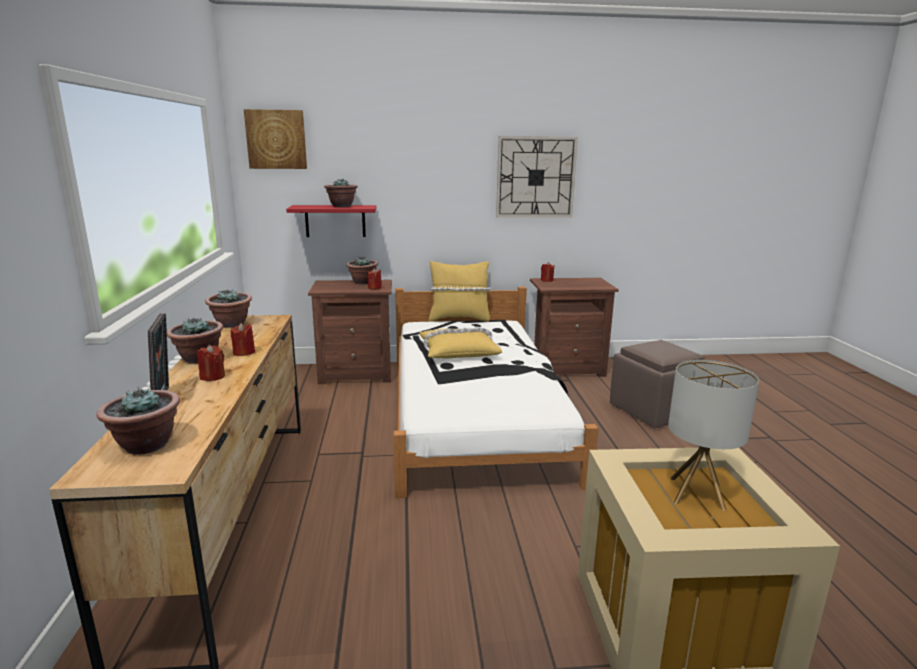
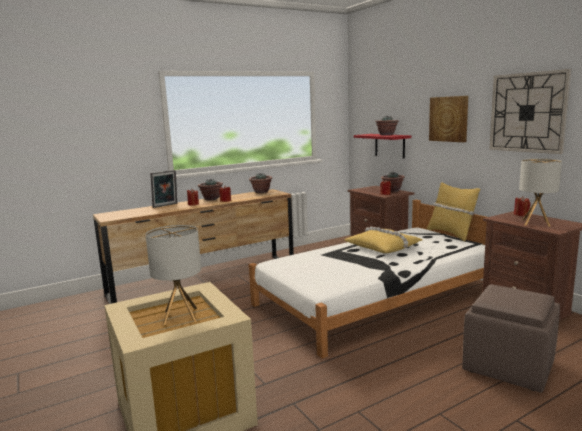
camera: 65 degrees right, 5 degrees down
(145, 445) = (126, 213): potted plant -> none
(276, 139) = (366, 91): picture -> picture (449, 119)
(579, 284) = (535, 223): none -> table lamp

